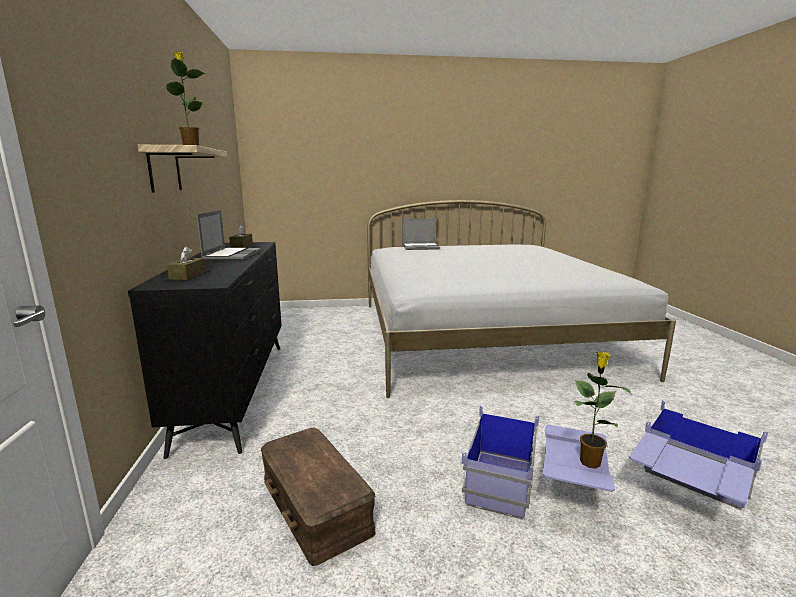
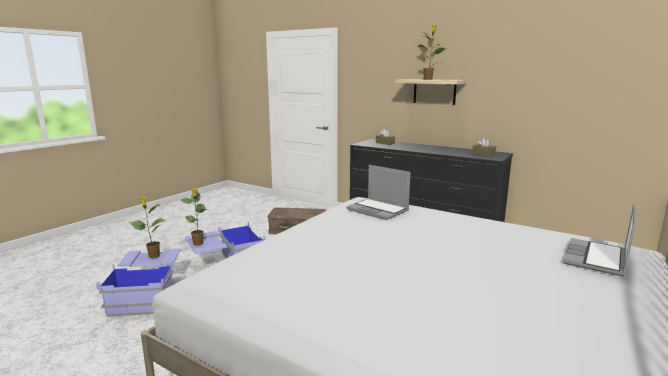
camera: 130 degrees right, 0 degrees up
(232, 255) = (437, 150): laptop -> laptop (378, 210)
(684, 469) = (153, 256): none -> potted plant

